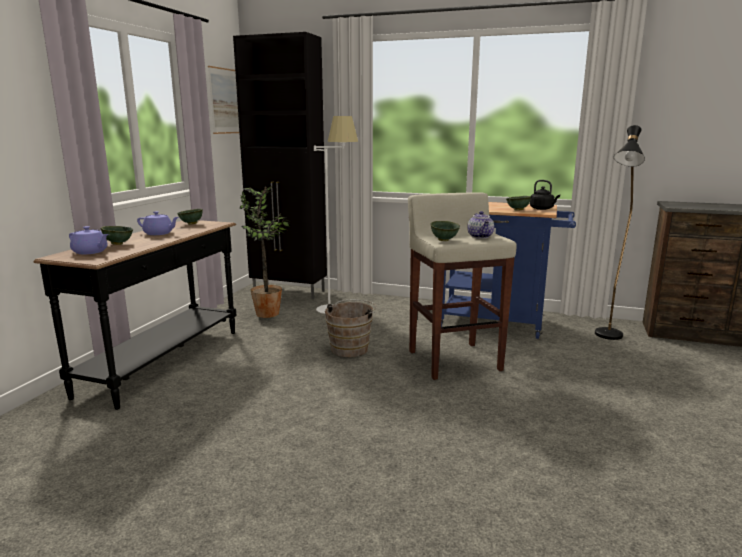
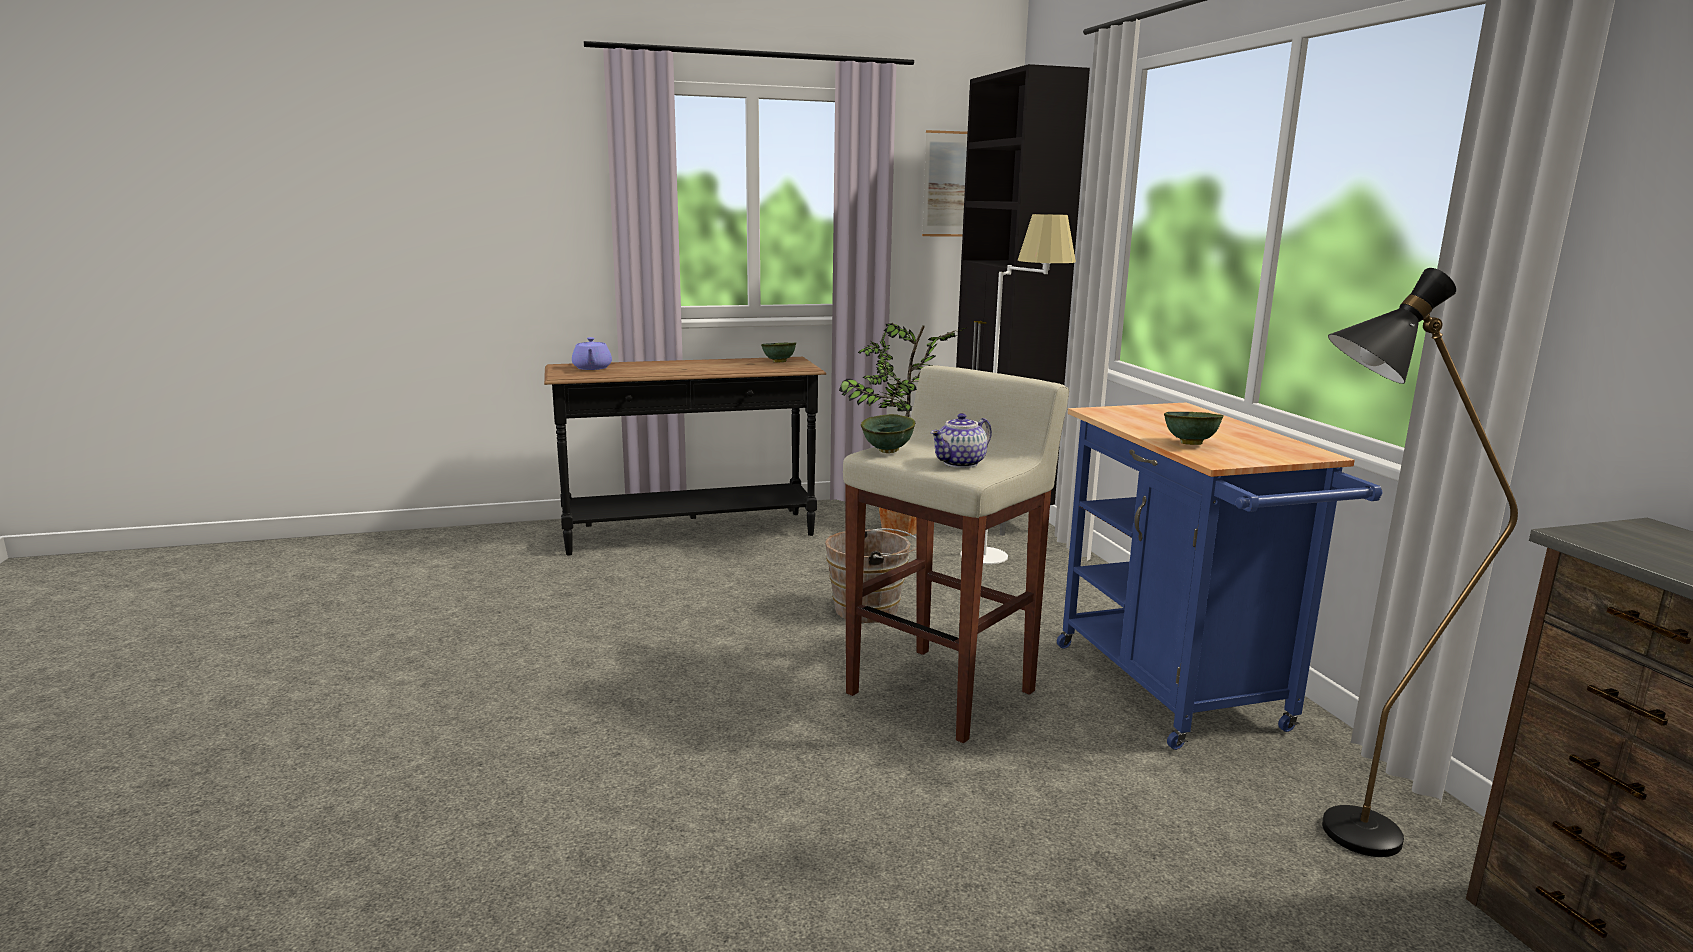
camera: 55 degrees right, 0 degrees up
(118, 244) = (639, 366): green bowl -> none
(159, 233) = (708, 365): purple teapot -> none
(542, 209) = (1259, 455): black kettle -> none

